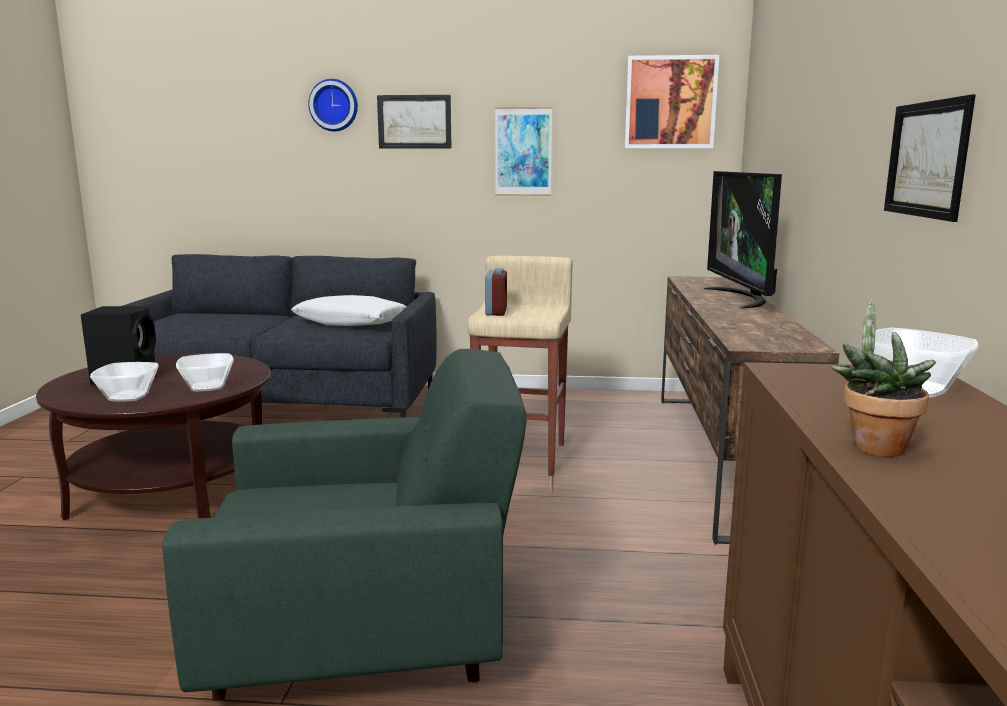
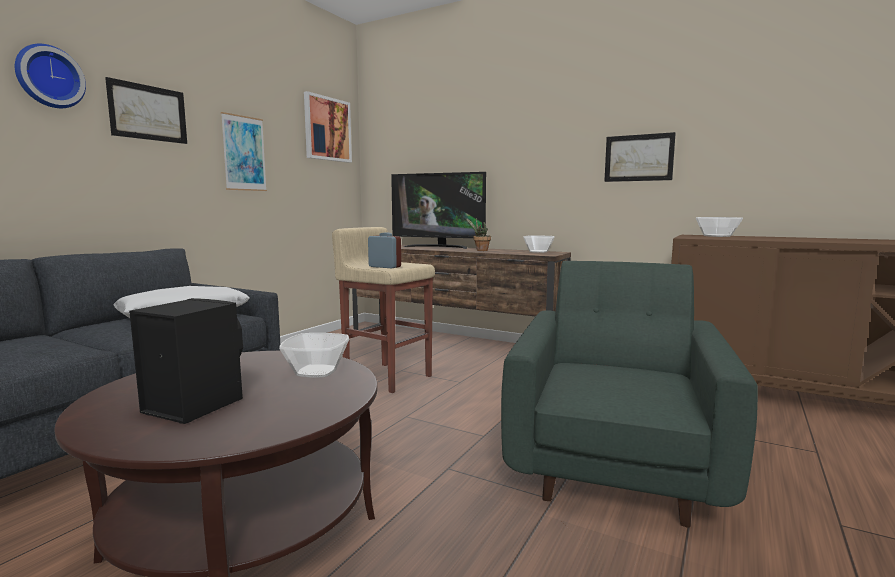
camera: 65 degrees left, 5 degrees down
(127, 397) = (295, 404): bowl -> bowl (538, 251)
(873, 445) = (795, 240): potted plant -> potted plant (480, 250)

